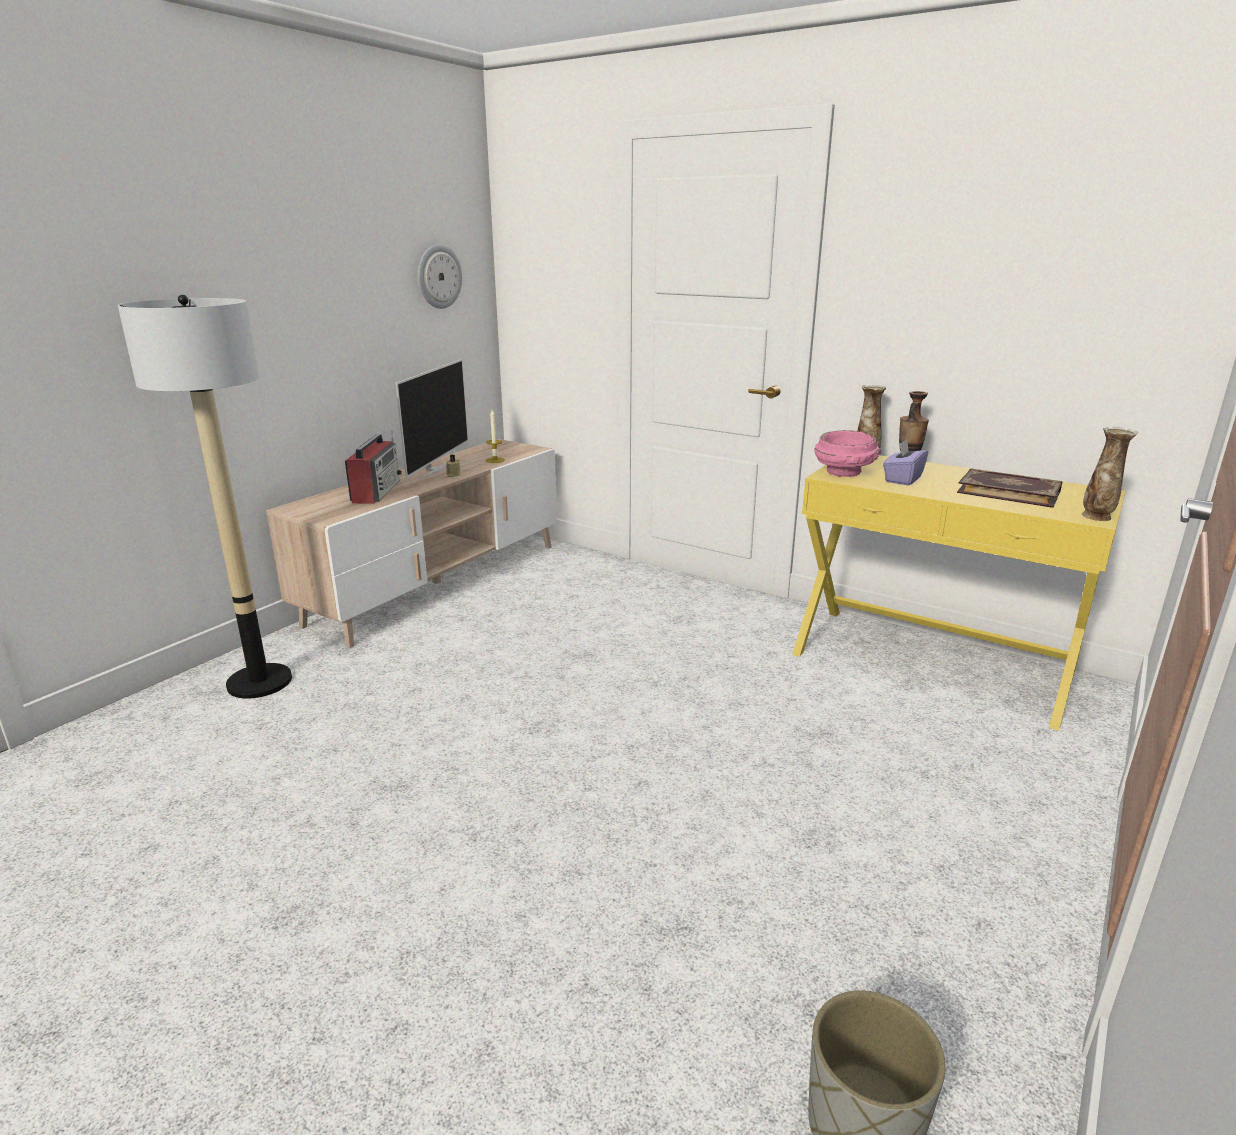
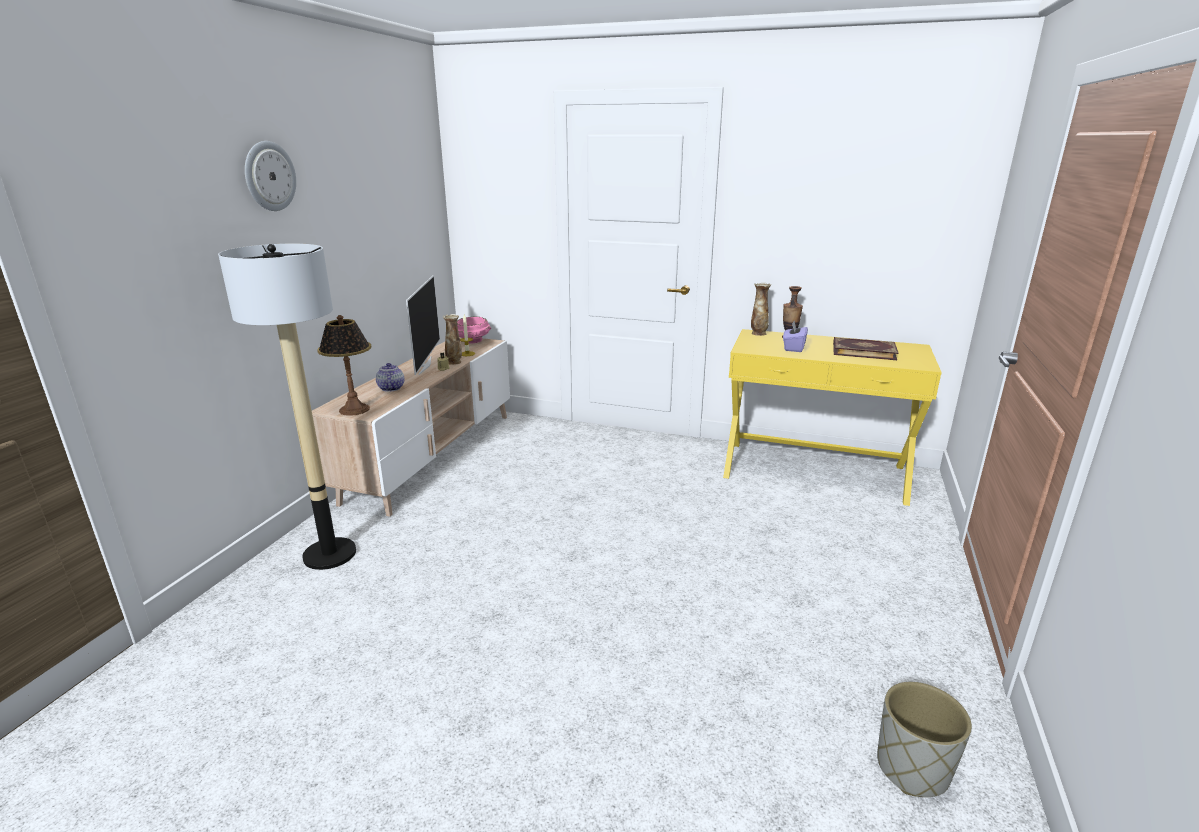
camera: 15 degrees left, 0 degrees up
(316, 512) = (354, 409): none -> table lamp
(376, 491) = (391, 388): radio -> teapot
(439, 276) = (412, 210): wall clock -> wall clock (269, 176)
(844, 472) = (753, 346): pink bowl -> pink bowl (473, 341)
(1097, 517) = (926, 364): vase -> vase (454, 362)

